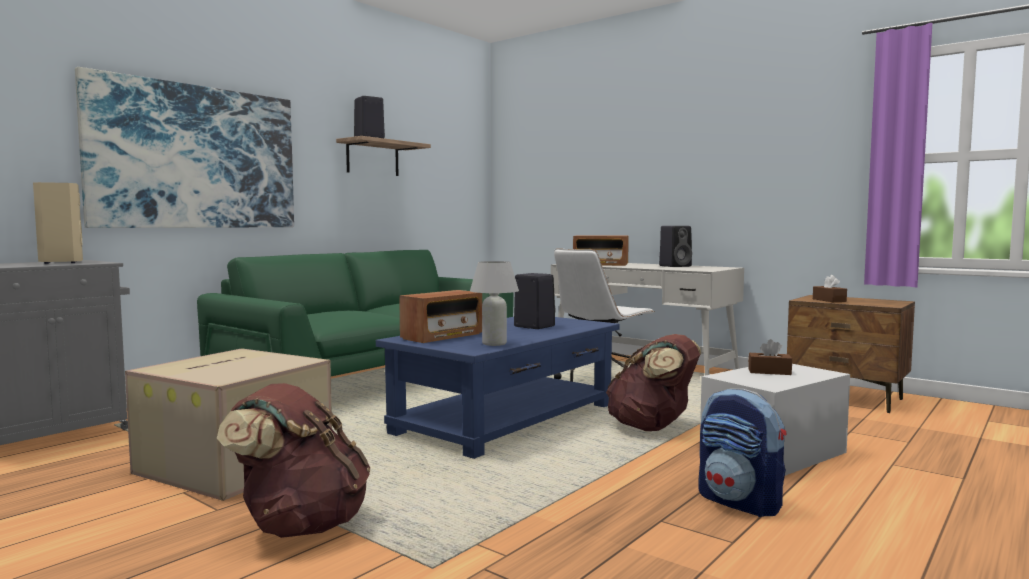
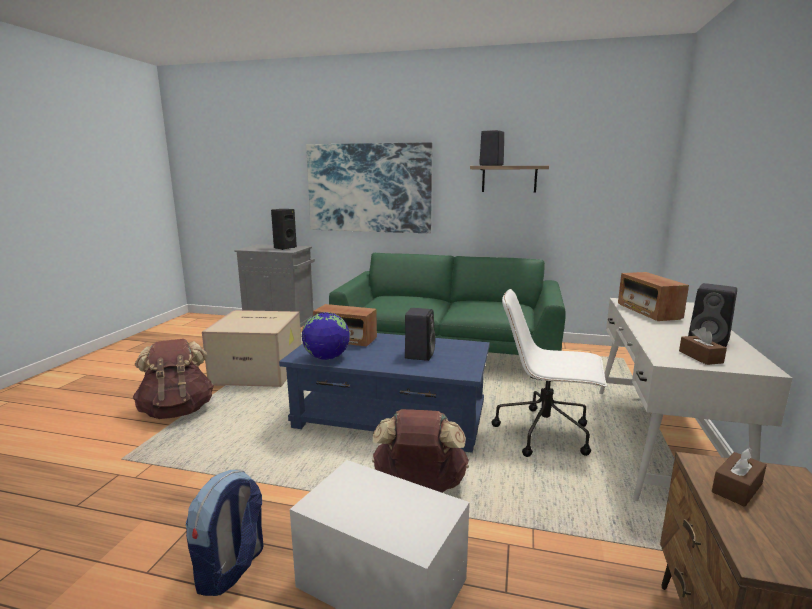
camera: 65 degrees right, 10 degrees up
(61, 262) = (284, 248): beige speaker -> black speaker
(494, 344) = (326, 358): white table lamp -> globe
(769, 372) = (393, 499): brown tissue box -> brown tissue box (700, 357)

